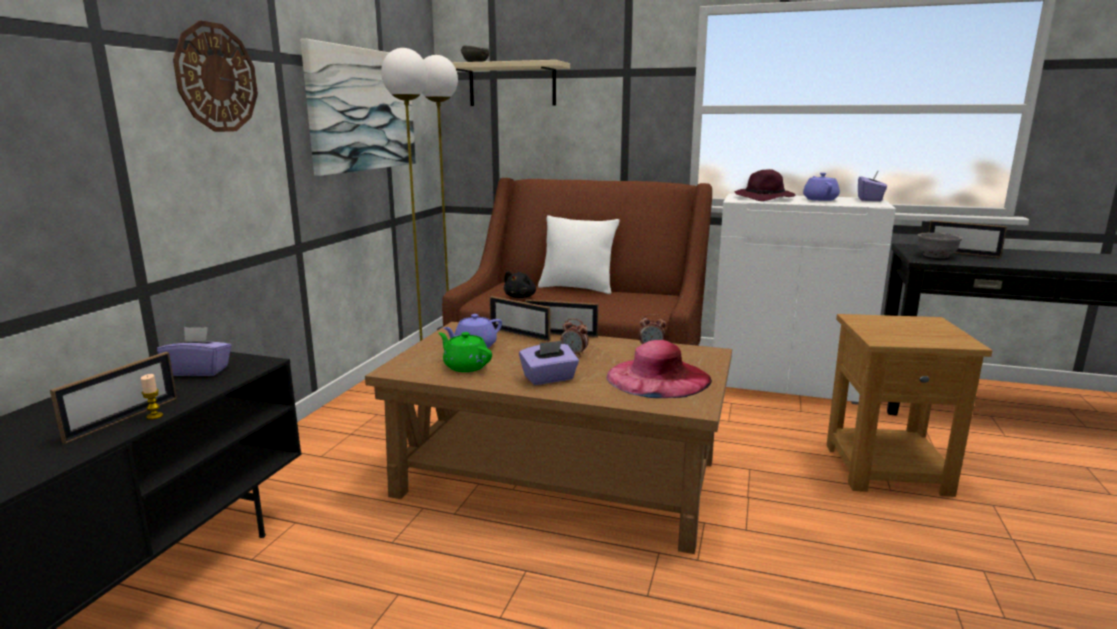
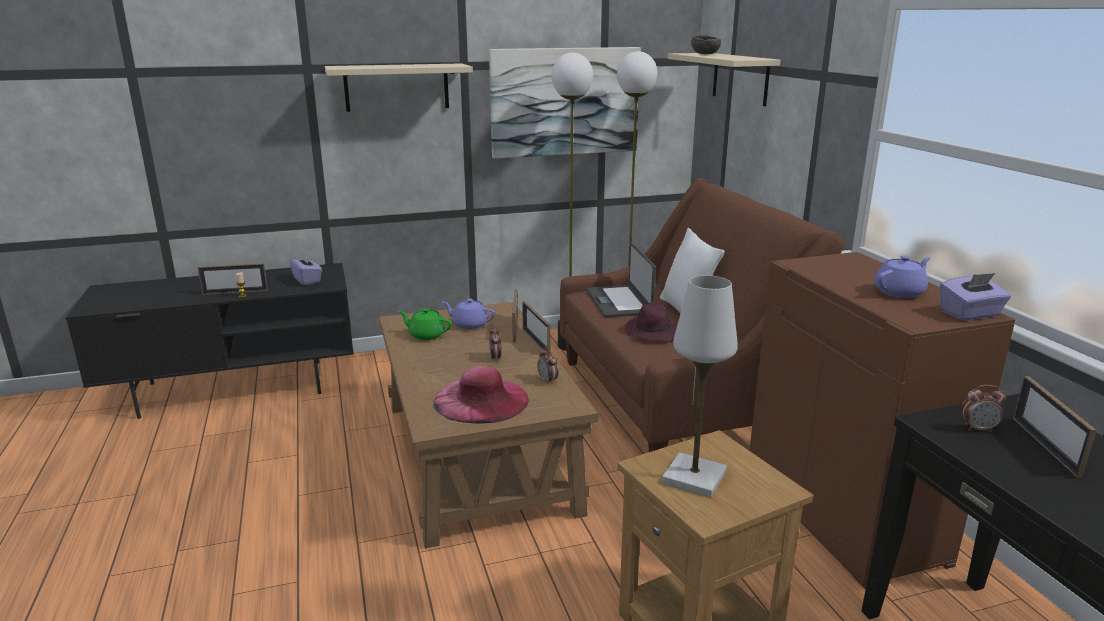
camera: 55 degrees right, 5 degrees up
(216, 78) = (397, 87): wall clock -> beige shelf
(465, 366) = (426, 335): green teapot -> green teapot turned 75 degrees counterclockwise
(521, 297) = (619, 302): black plush toy -> laptop
(549, 378) = (433, 365): purple tissue box -> none
(765, 198) = (846, 270): purple hat -> purple hat (653, 332)
(786, 382) = (844, 515): white cabinet -> brown cabinet
(907, 333) = (693, 478): none -> white table lamp
(936, 256) = (978, 429): grey bowl -> alarm clock

